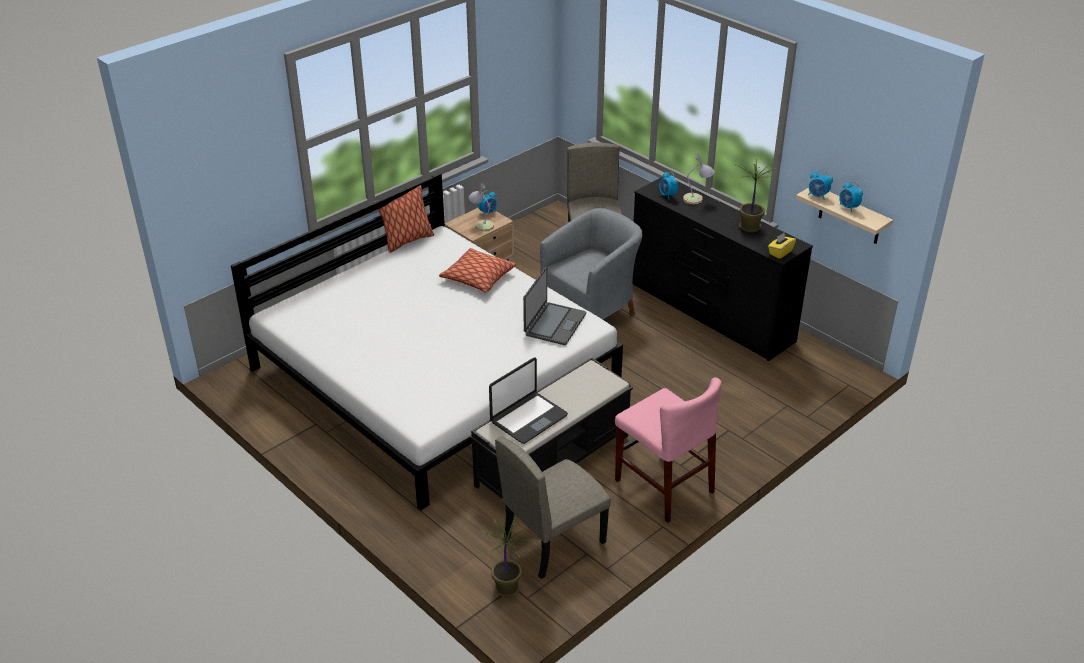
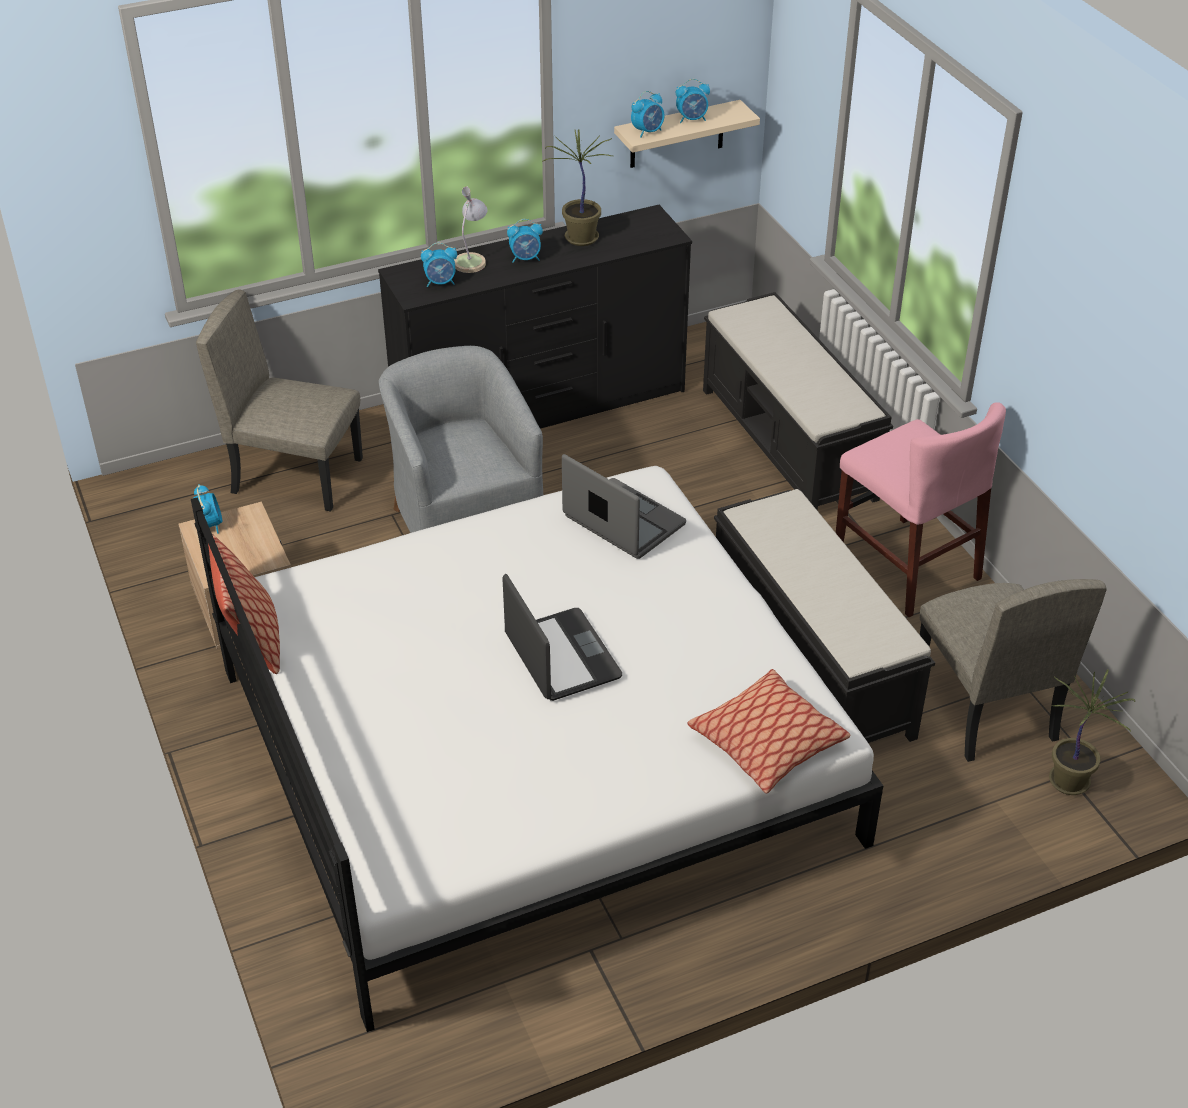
camera: 70 degrees left, 5 degrees up
(478, 277) = (436, 576): pillow -> pillow (767, 742)
(481, 224) = (245, 542): table lamp -> none
(528, 418) = (842, 610): laptop -> laptop (561, 657)
(664, 486) = (906, 566): pink chair -> pink chair turned 75 degrees clockwise
(713, 214) = (525, 258): none -> alarm clock
(749, 414) = (789, 444): none -> black bench
(780, 252) = (662, 233): yellow tissue box -> none

